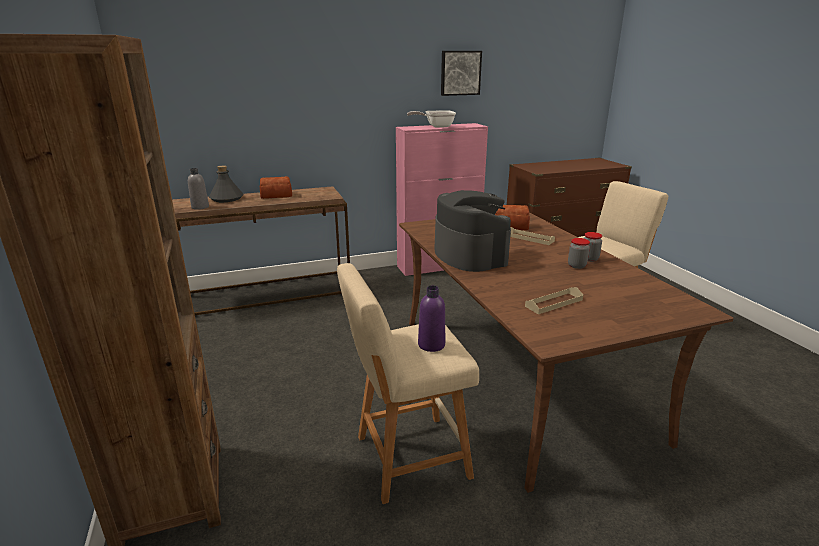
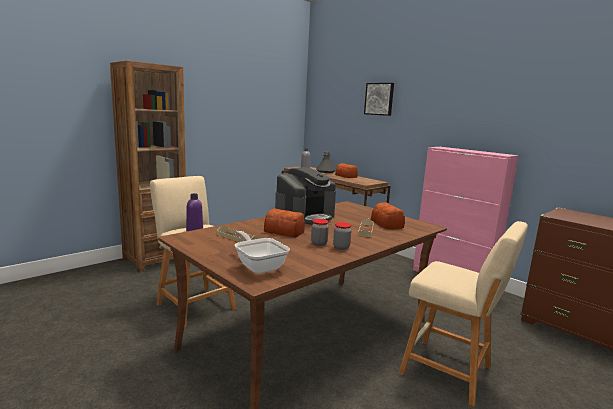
camera: 65 degrees right, 10 degrees down
(436, 126) = (465, 150): frying pan -> frying pan (259, 266)
(460, 73) = (509, 106): picture -> picture (379, 99)
(529, 275) = (283, 231): none -> bread

